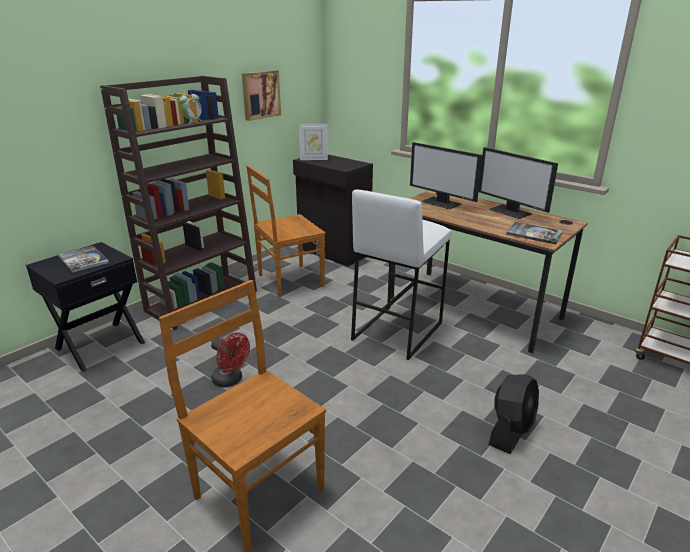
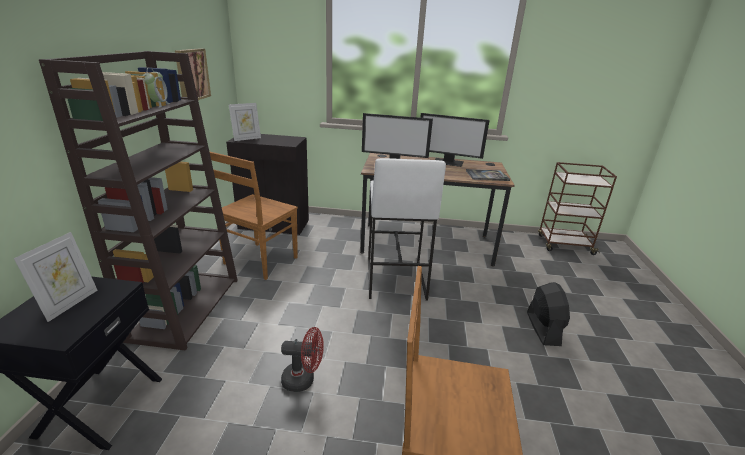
camera: 35 degrees left, 0 degrees up
(83, 260) = (69, 304): book -> picture frame

